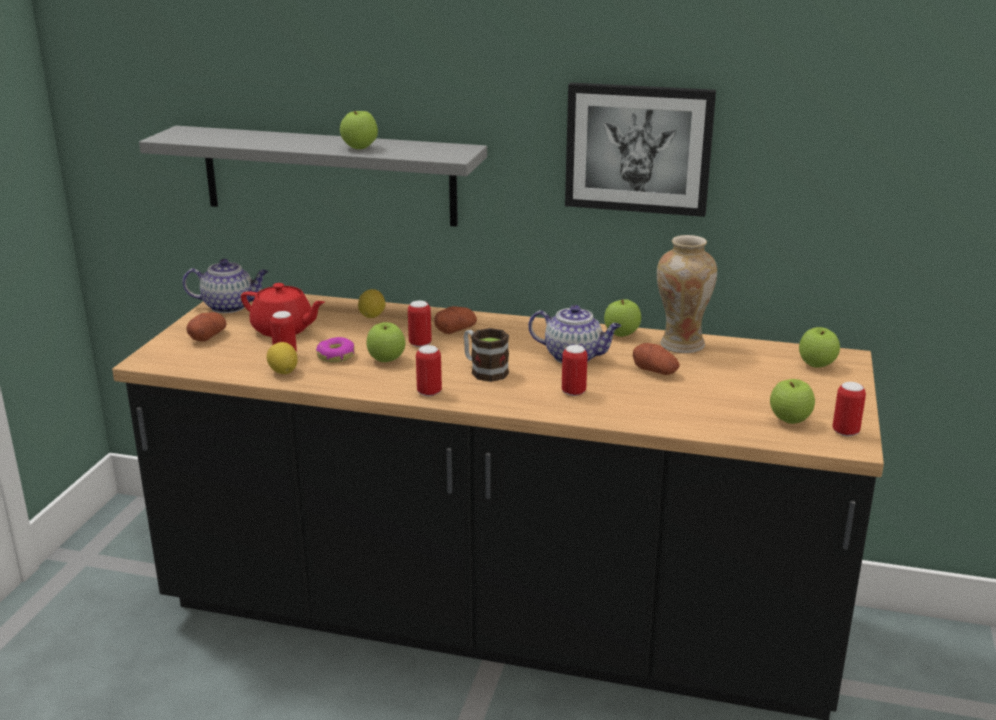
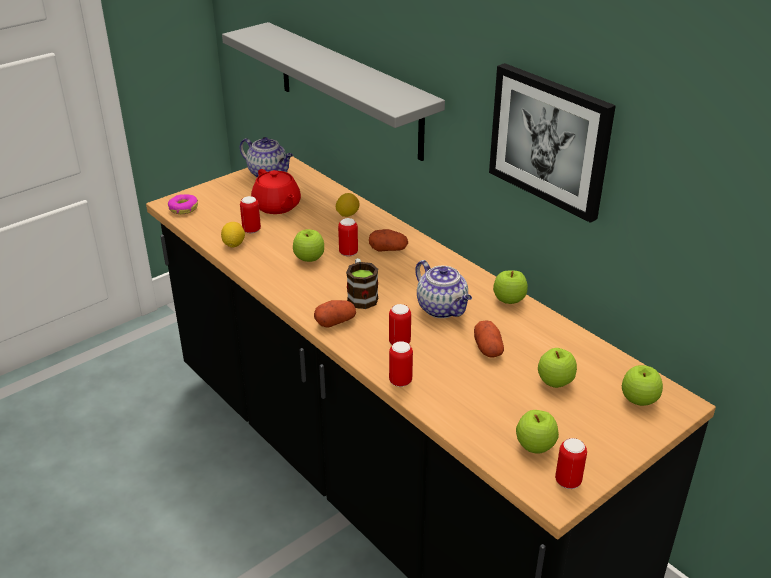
camera: 35 degrees right, 10 degrees up
(208, 337) = (225, 196): potato -> potato (335, 321)
(335, 356) = (281, 243): donut -> donut (183, 208)
(359, 148) = (346, 78): apple -> apple (555, 382)
(429, 392) = (301, 300): can -> can (400, 381)
(681, 345) = (545, 330): vase -> none

